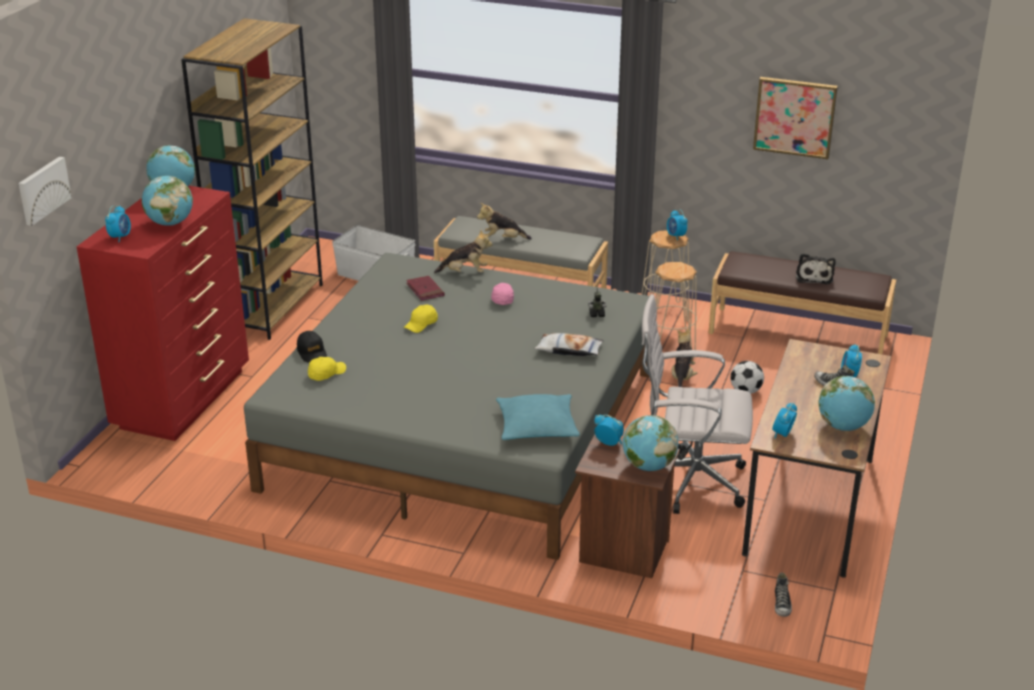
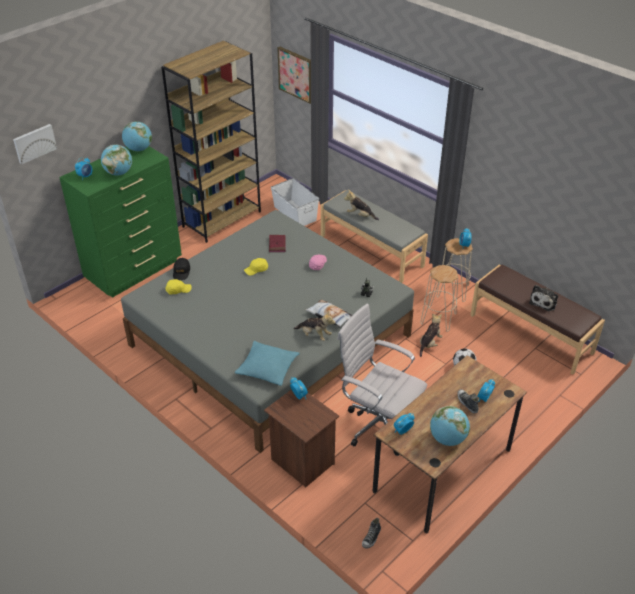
camera: 25 degrees right, 10 degrees up
(184, 399) = (135, 270): red dresser -> green dresser
(465, 273) = (310, 238): plush toy -> plush toy (314, 335)
(648, 466) = (310, 422): globe -> none
(795, 117) = (553, 189): picture -> picture (296, 74)

